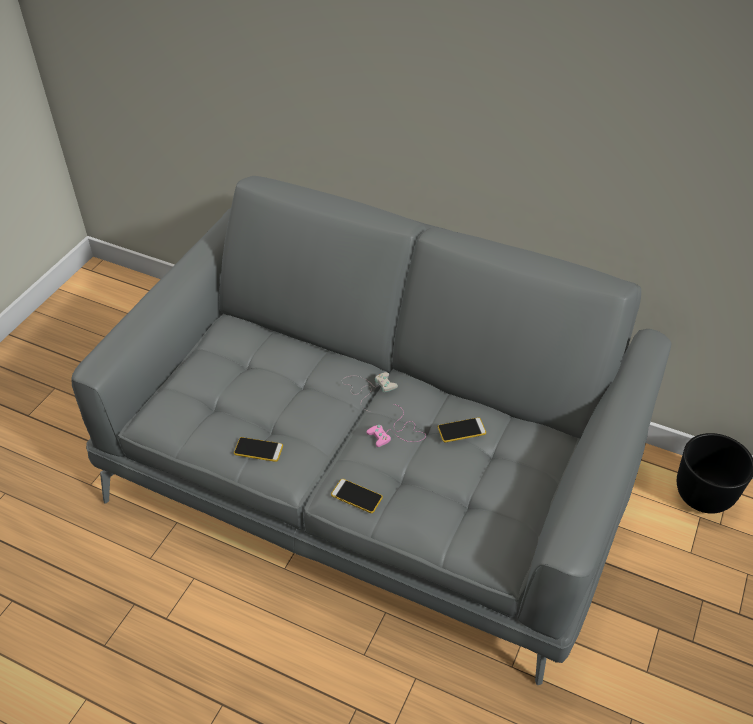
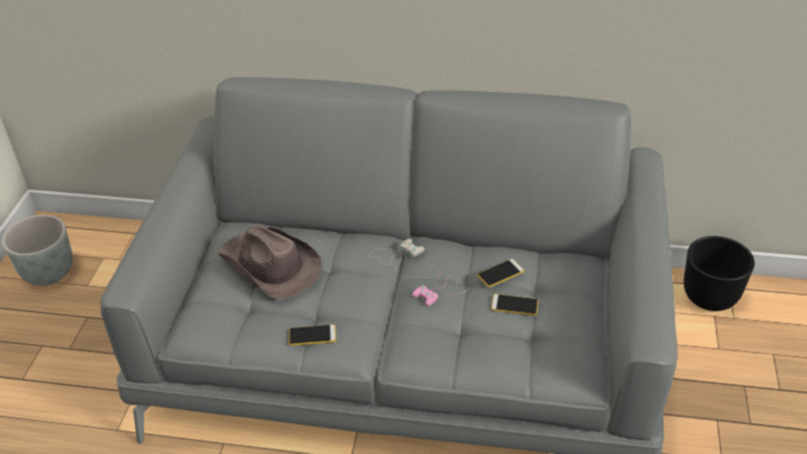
camera: 15 degrees left, 5 degrees down
(83, 319) = (48, 273): none -> grey planter
(246, 369) = (270, 266): none -> brown hat
(356, 496) = (426, 354): phone -> phone (514, 305)

